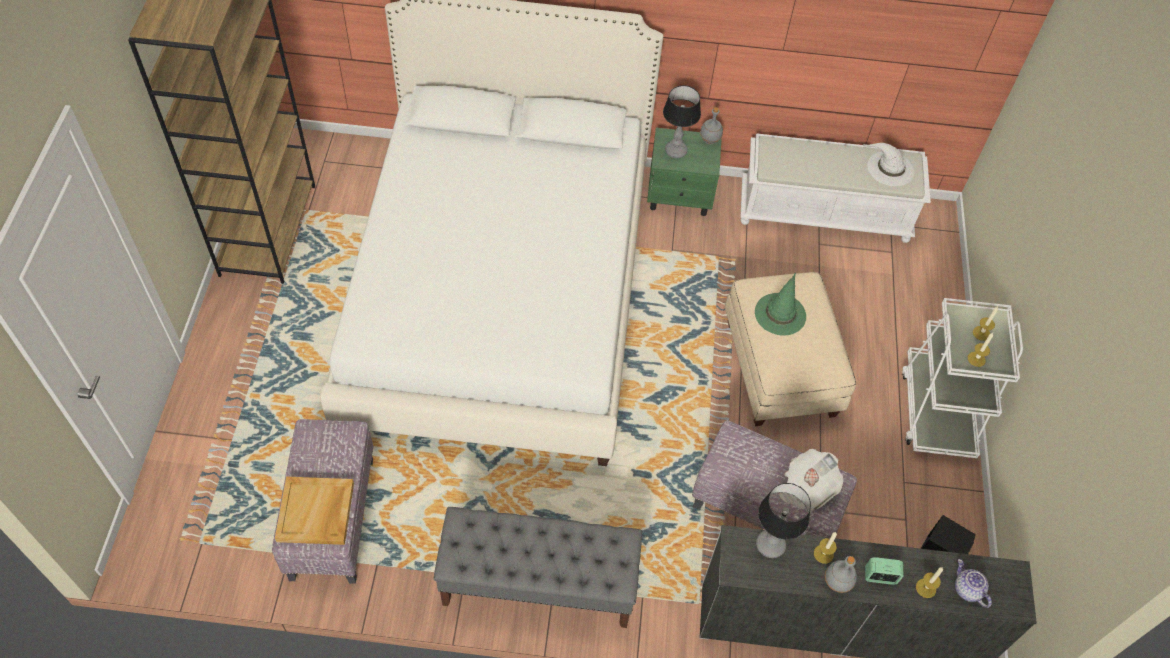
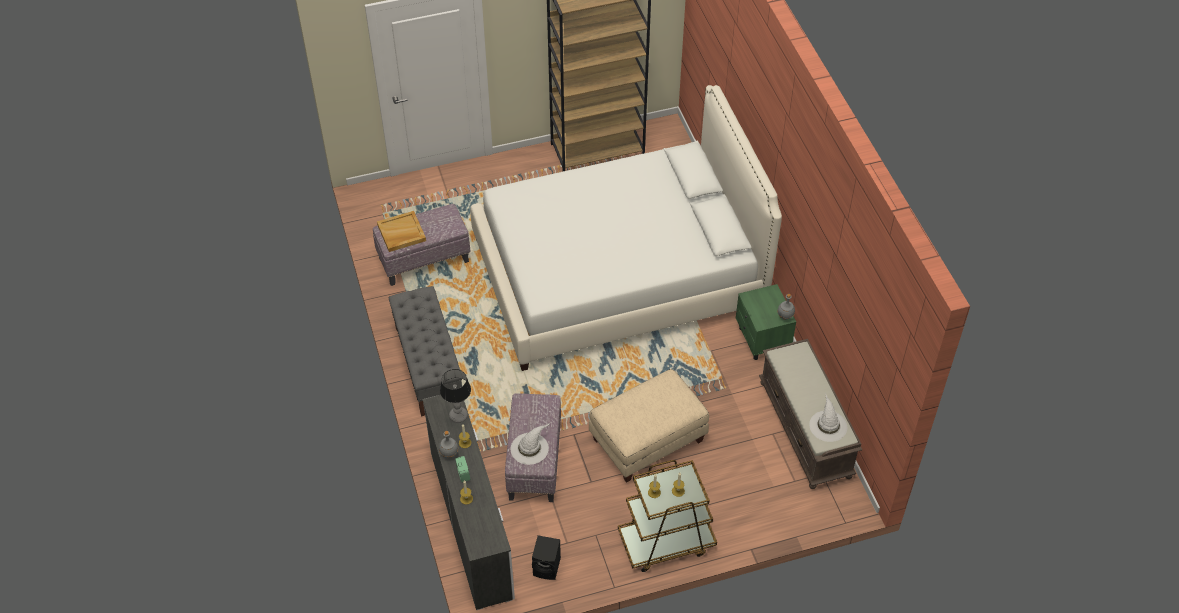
camera: 70 degrees right, 5 degrees down
(676, 151) = (762, 301): table lamp -> none
(780, 313) = (655, 397): green hat -> none
(806, 488) = (530, 448): newspaper -> white hat
(825, 212) = (806, 429): white bench -> brown bench
(937, 410) = (666, 542): white cart -> brown cart
(967, 589) = (475, 520): teapot -> none

